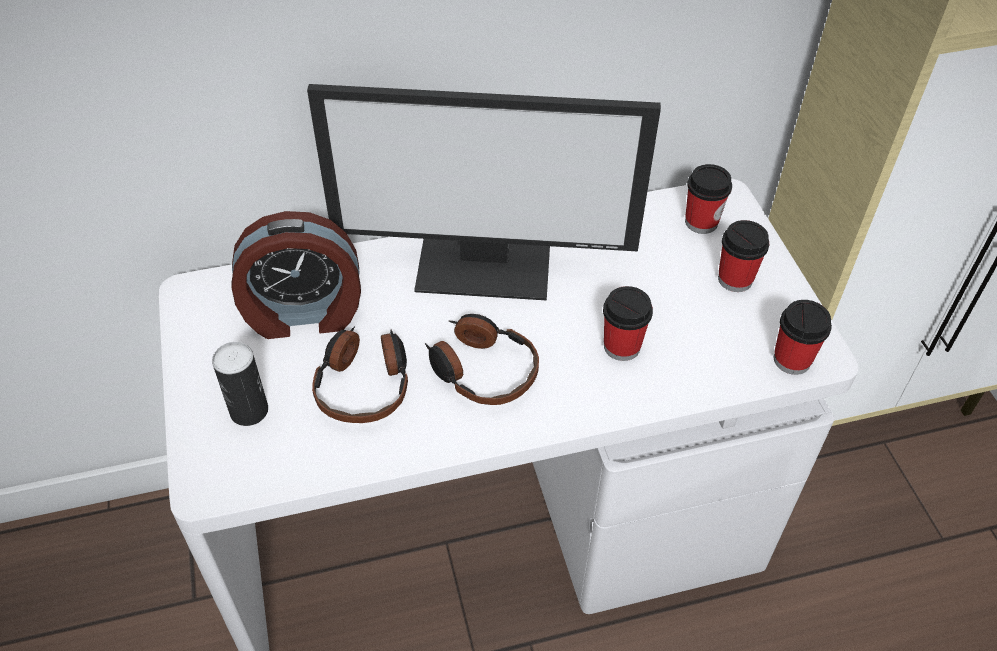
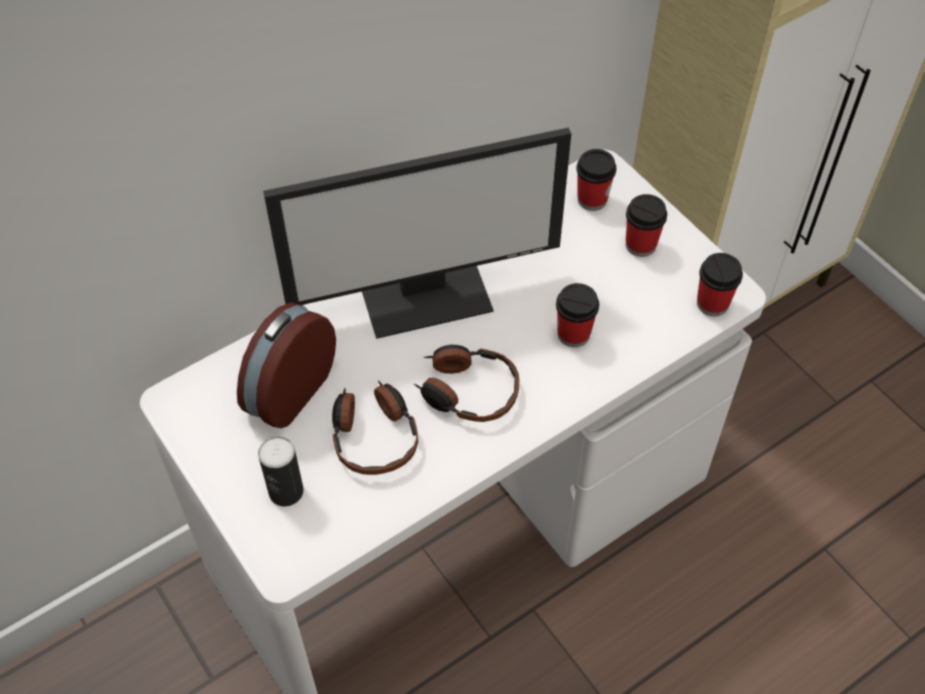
camera: 20 degrees left, 5 degrees up
(304, 314) = (288, 389): alarm clock -> alarm clock turned 150 degrees clockwise

